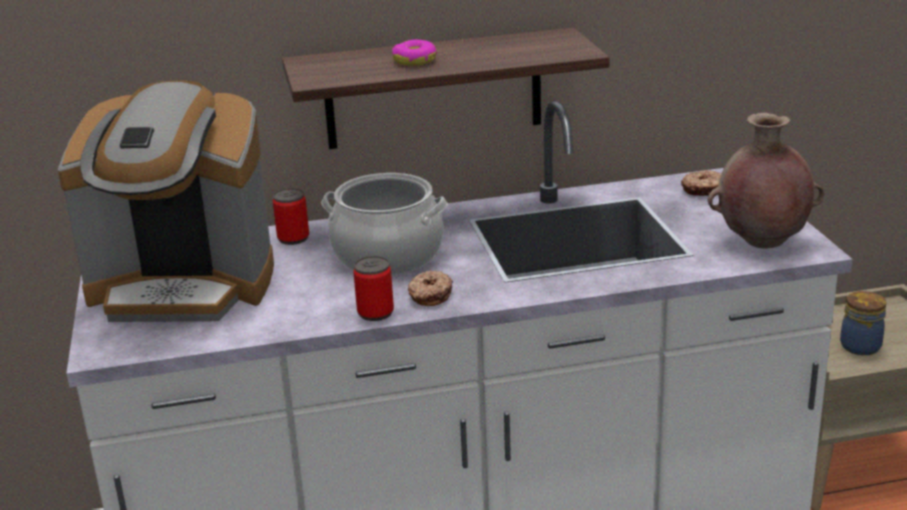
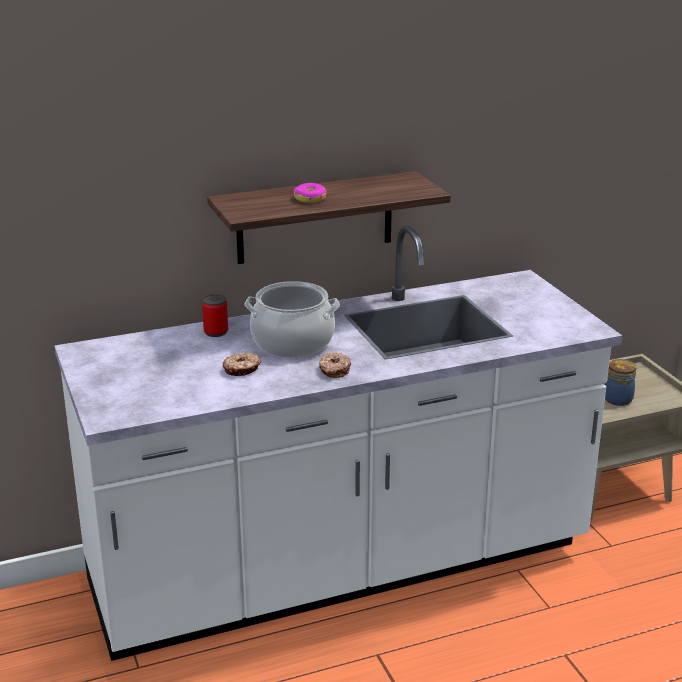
camera: 10 degrees left, 0 degrees up
(184, 287) = (147, 371): coffee machine -> none
(375, 313) = (299, 384): can -> none
(703, 190) = (508, 288): donut -> donut (242, 370)
(761, 242) = (558, 325): brown vase -> none

